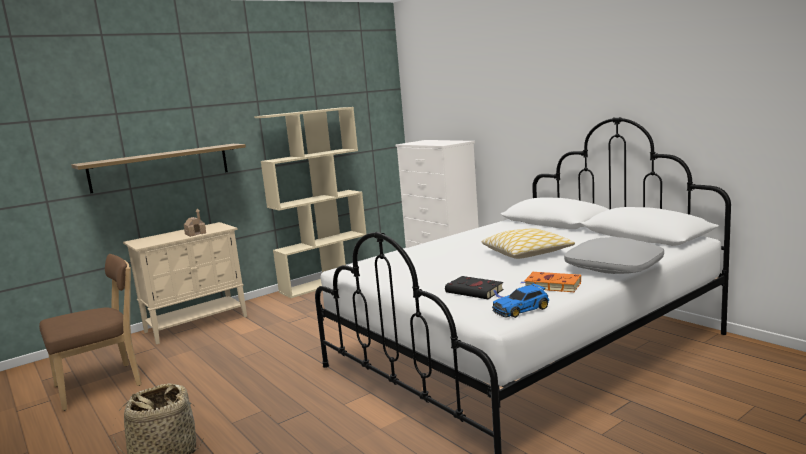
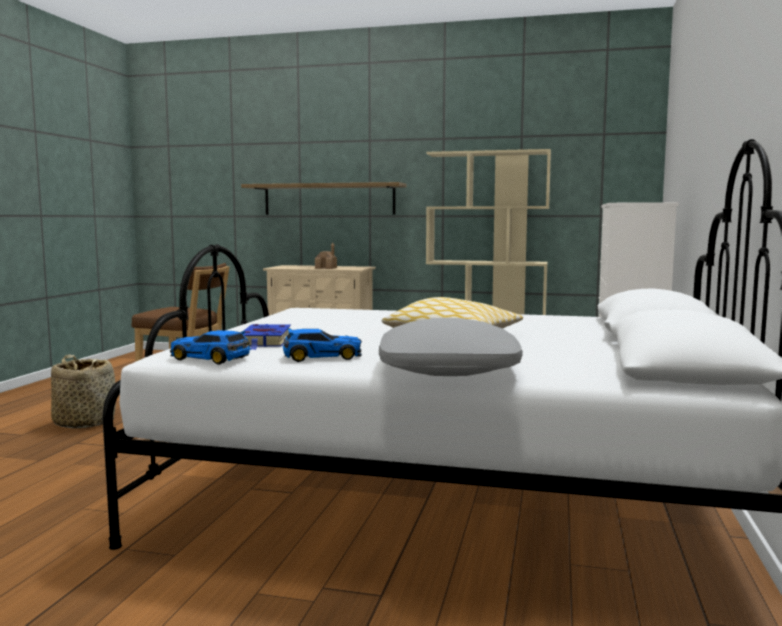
camera: 50 degrees right, 5 degrees down
(476, 291) = (265, 341): black book -> blue book
(551, 285) = (320, 357): orange book -> toy car

